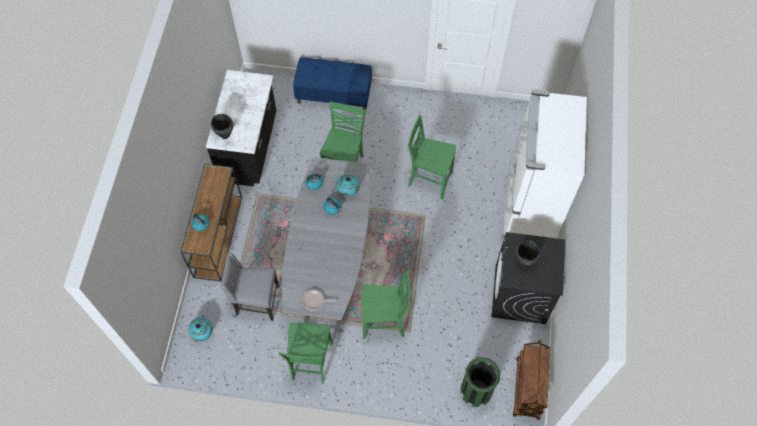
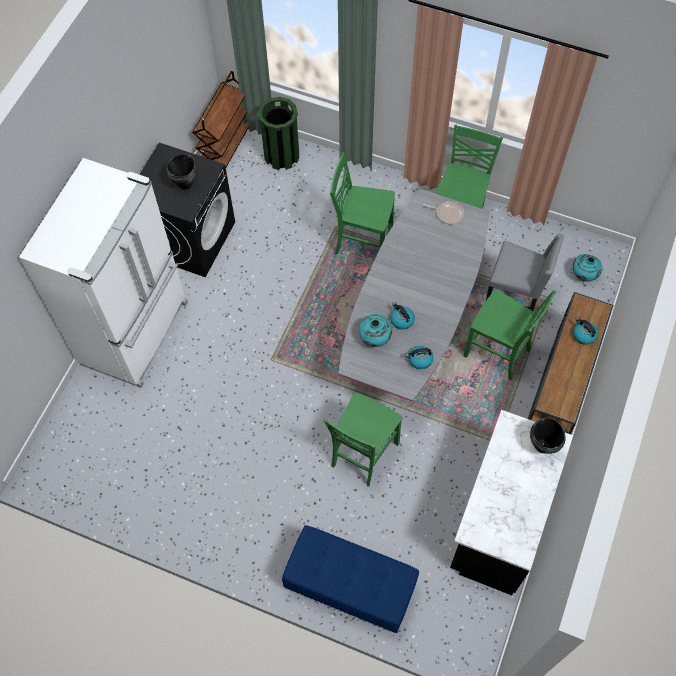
camera: 165 degrees left, 0 degrees up
(429, 179) = (248, 408): green chair -> green chair (498, 353)

